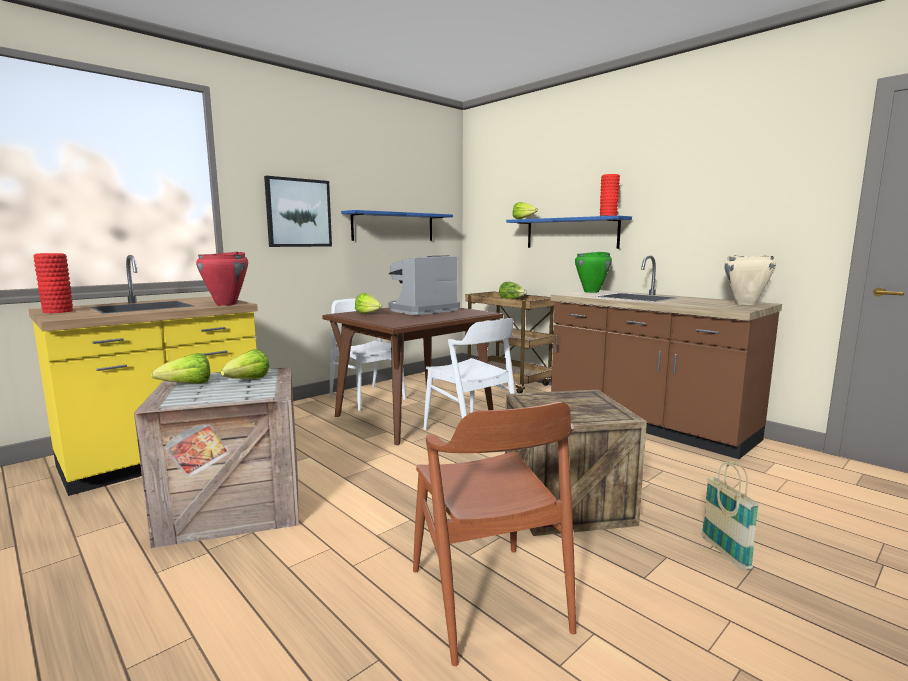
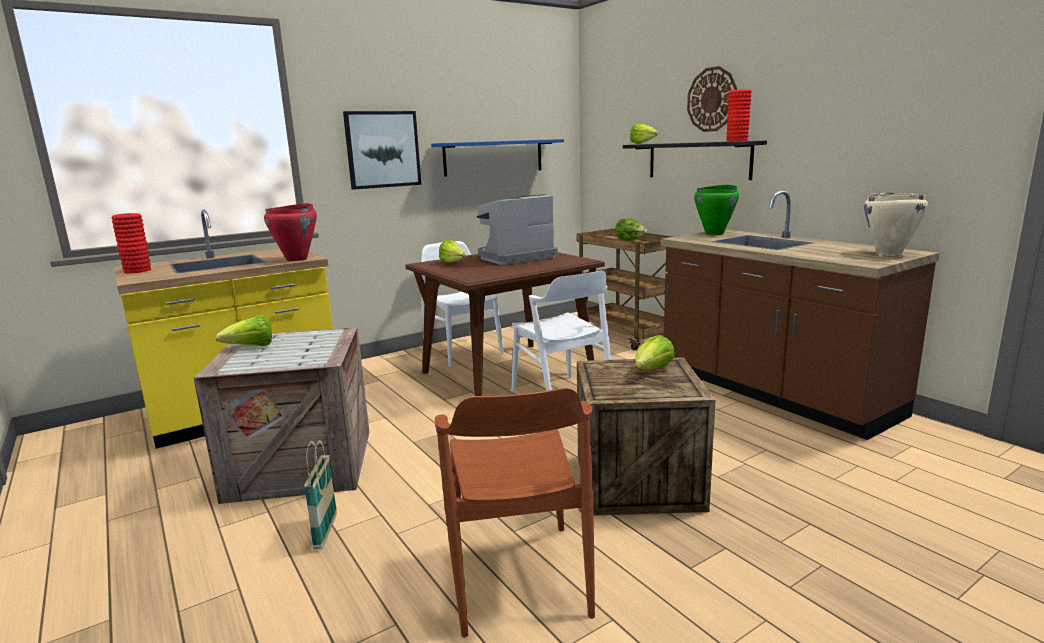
camera: 10 degrees right, 5 degrees up
(247, 381) = (308, 343): lettuce -> lettuce (652, 371)
(571, 233) = (698, 160): blue shelf -> black shelf
(583, 183) = (712, 99): none -> wall clock
(725, 553) = (795, 548): basket -> basket (326, 531)

